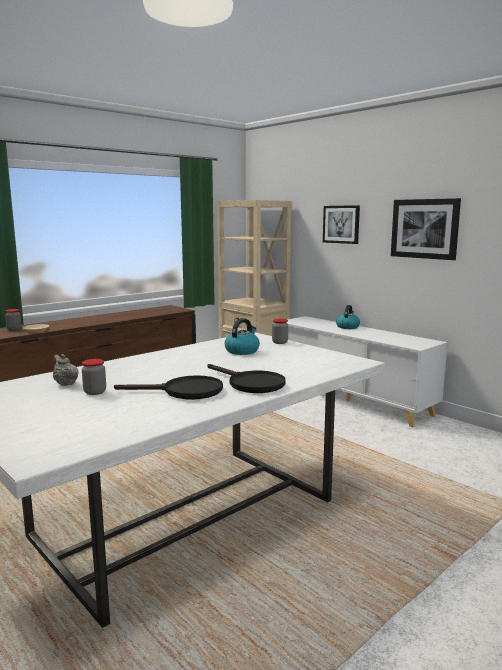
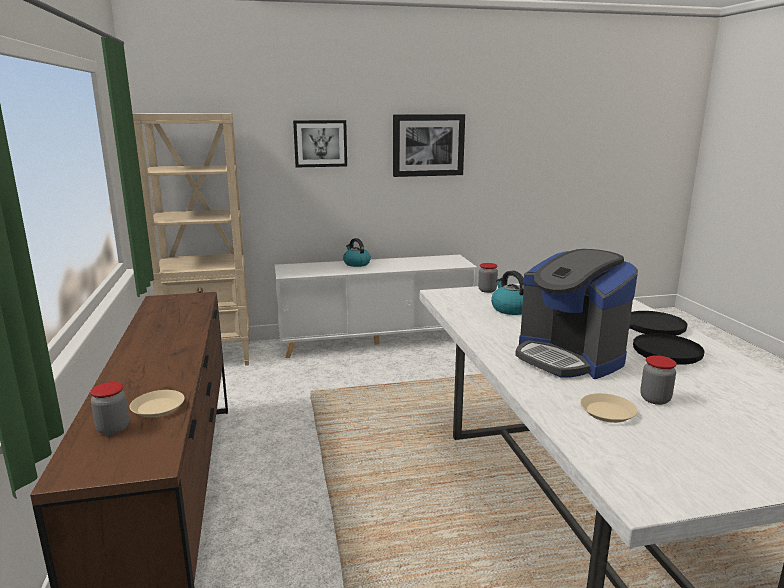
camera: 60 degrees left, 5 degrees up
(65, 383) = (607, 412): beige teapot -> beige plate
(154, 370) = (569, 357): none -> coffee machine

